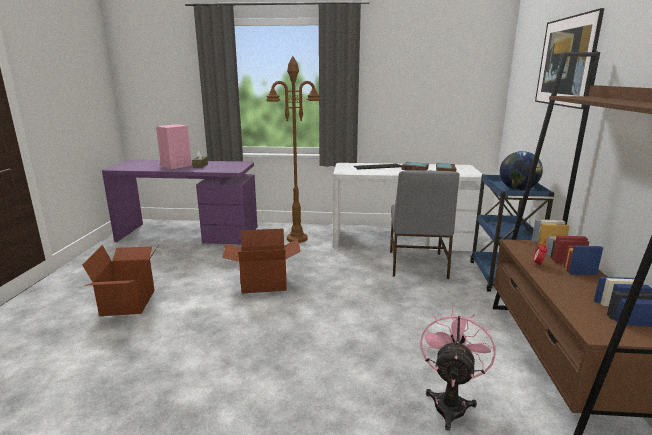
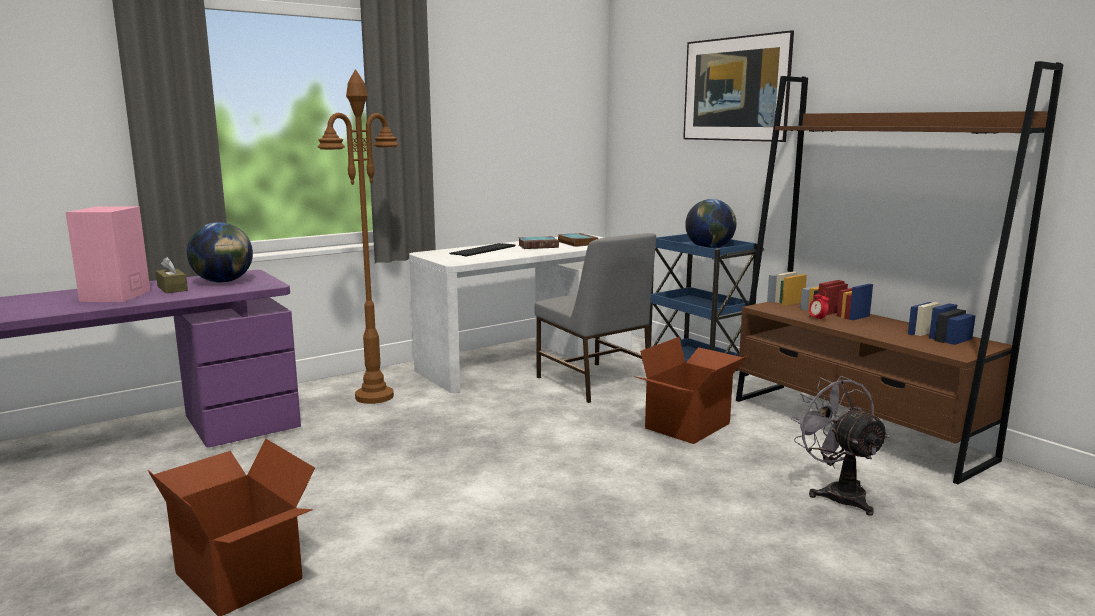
camera: 40 degrees left, 5 degrees down
(224, 166) = (223, 282): none -> globe
(264, 284) = (436, 466): cardboard box -> cardboard box (689, 426)
(450, 402) = (837, 493): pink fan -> grey fan

